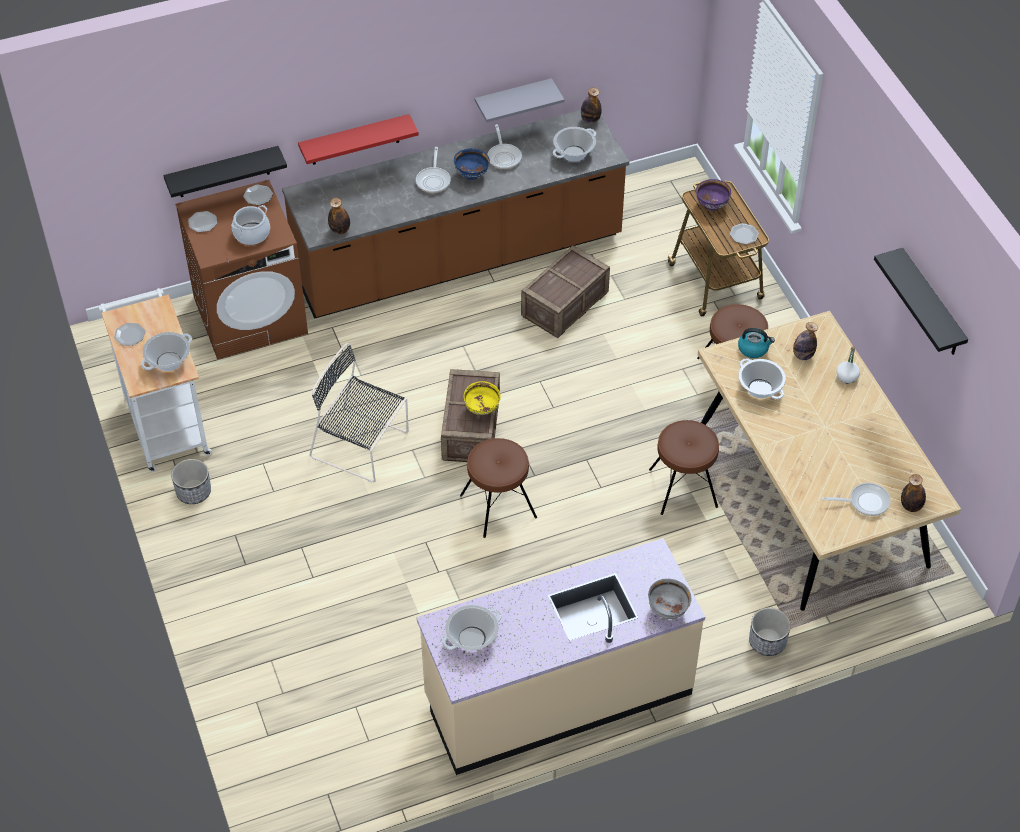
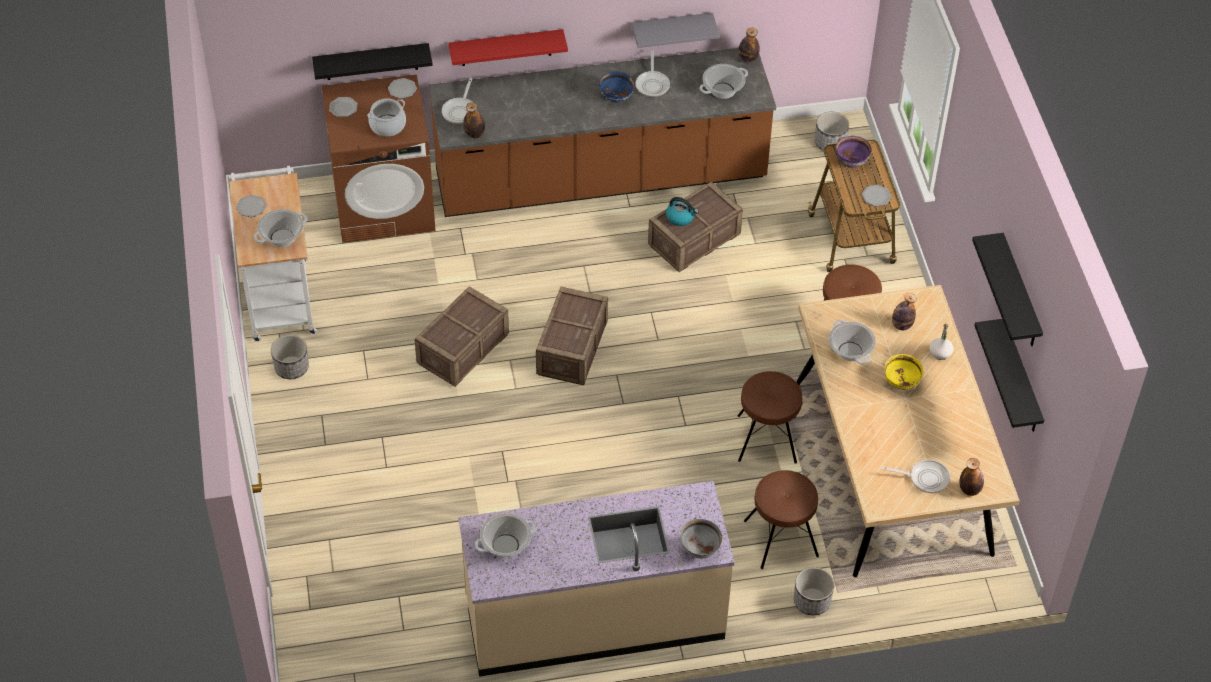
camera: 10 degrees right, 0 degrees up
(362, 446) = (462, 348): black chair -> crate
(433, 180) = (578, 98): frying pan -> frying pan (460, 111)
(482, 409) = (582, 330): yellow bowl -> yellow bowl (901, 383)
(497, 506) = (580, 427): brown stool -> brown stool (780, 538)
(672, 192) = (830, 143): none -> planter
(753, 349) = (854, 311): kettle -> kettle (680, 217)
(941, 390) = (1021, 379): none -> black shelf

